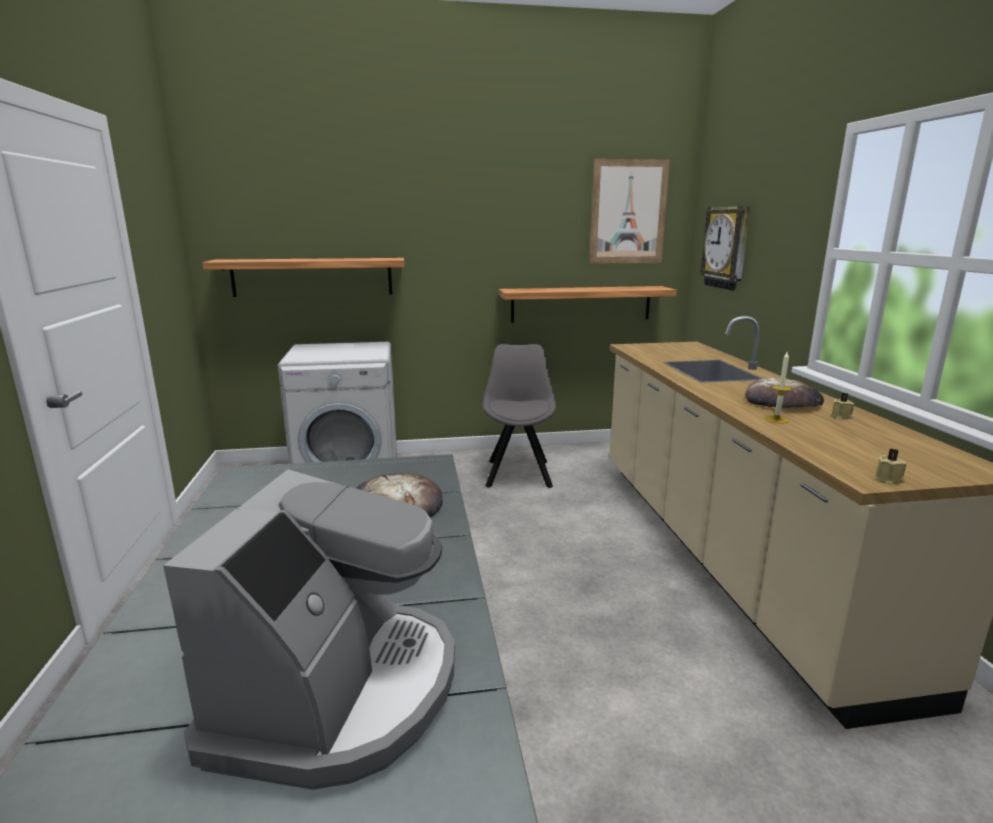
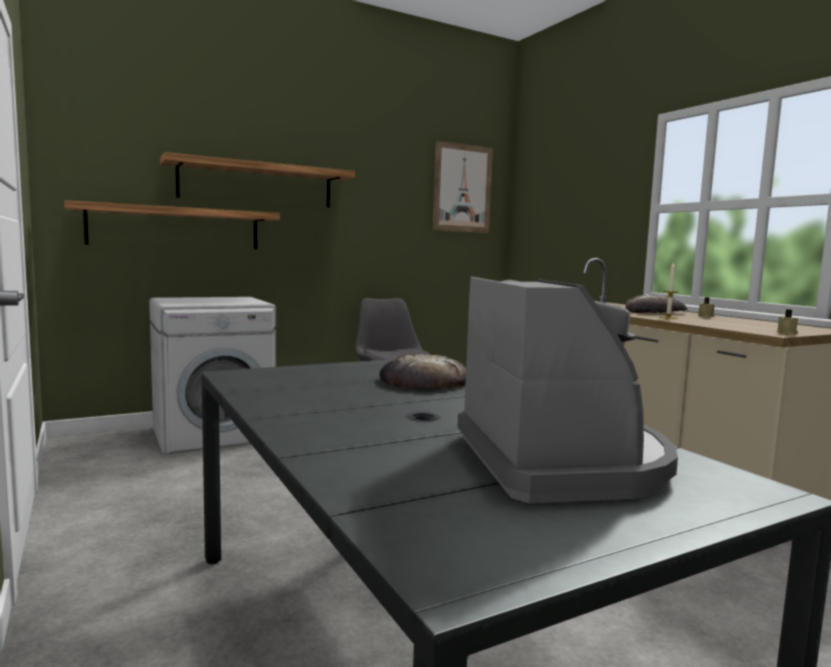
camera: 20 degrees left, 10 degrees down
(581, 304) = (426, 266): shelf -> shelf (257, 184)
(726, 248) = (549, 217): wall clock -> none

